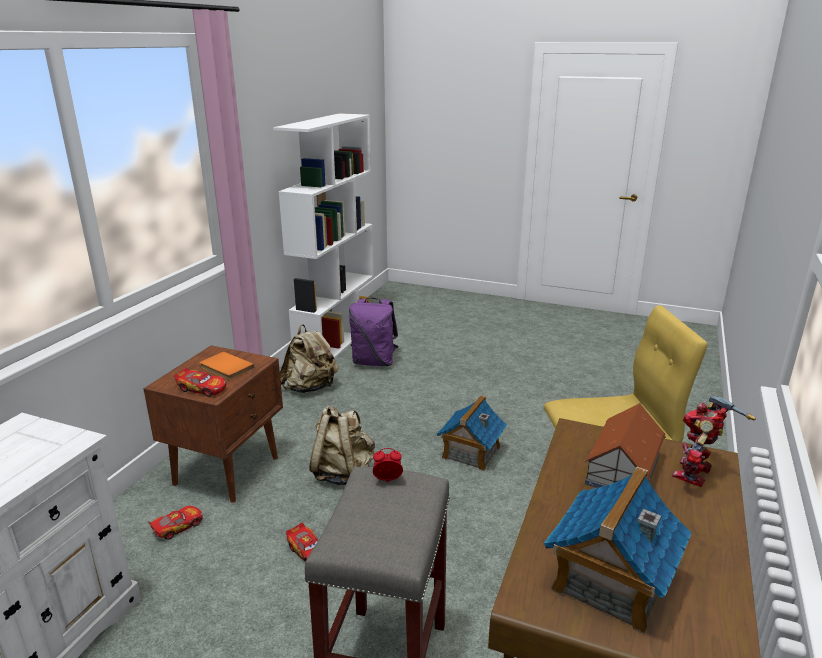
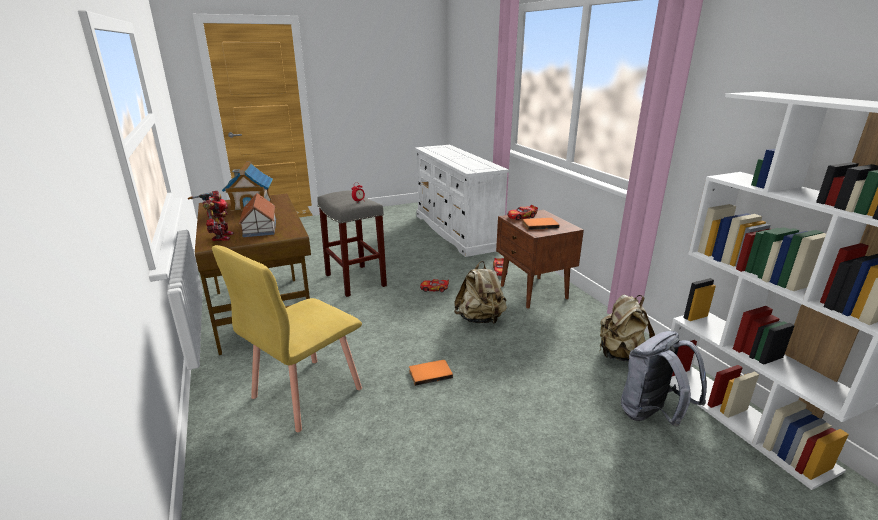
camera: 135 degrees right, 0 degrees up
(374, 362) = (652, 415): purple backpack -> grey backpack
(470, 452) = (430, 373): toy house -> orange book

